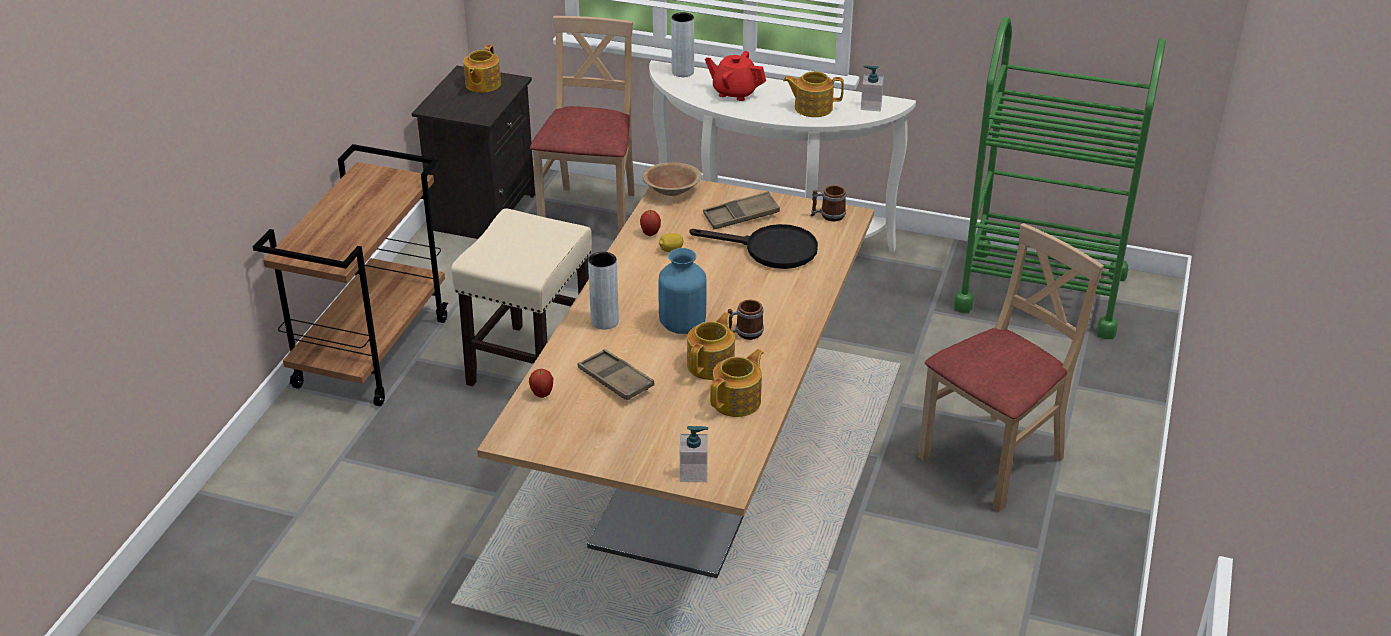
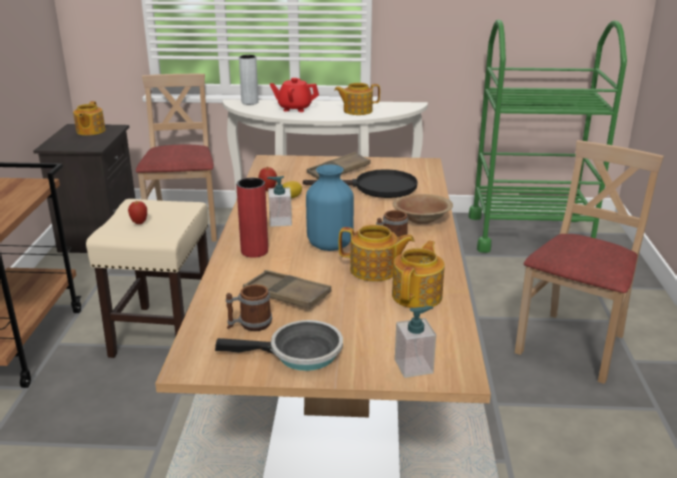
camera: 15 degrees left, 10 degrees down
(542, 395) = (214, 318): apple -> apple (139, 222)
(602, 444) = (299, 354): none -> frying pan
(604, 321) = (254, 251): grey vase -> red vase
(672, 190) = (273, 163): brown bowl -> brown bowl (421, 220)
(711, 364) = (375, 270): teapot -> teapot turned 90 degrees clockwise
(828, 215) = (408, 164): mug -> mug (249, 324)
(871, 106) = (398, 107): soap dispenser -> soap dispenser (280, 221)

